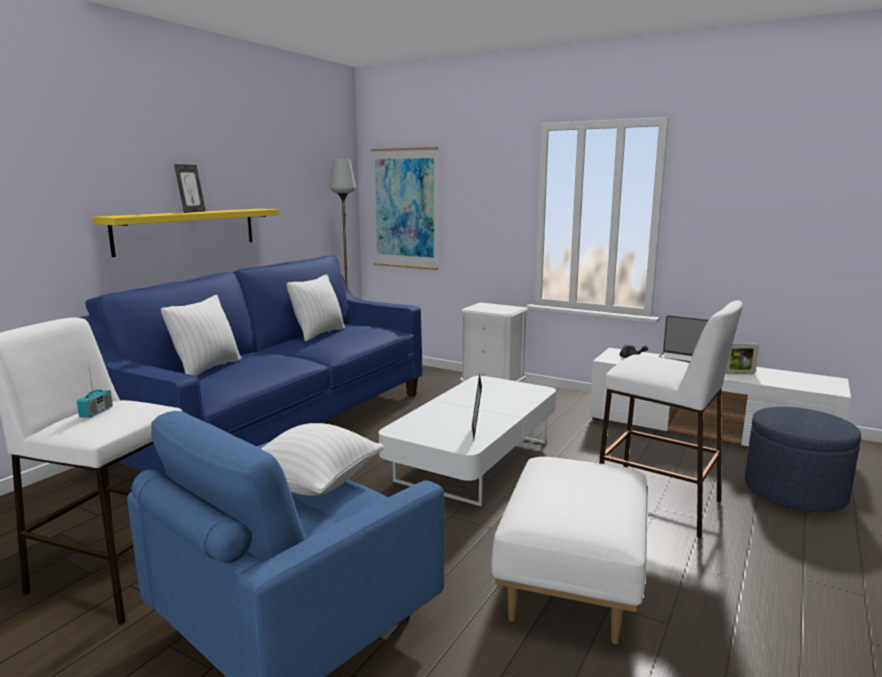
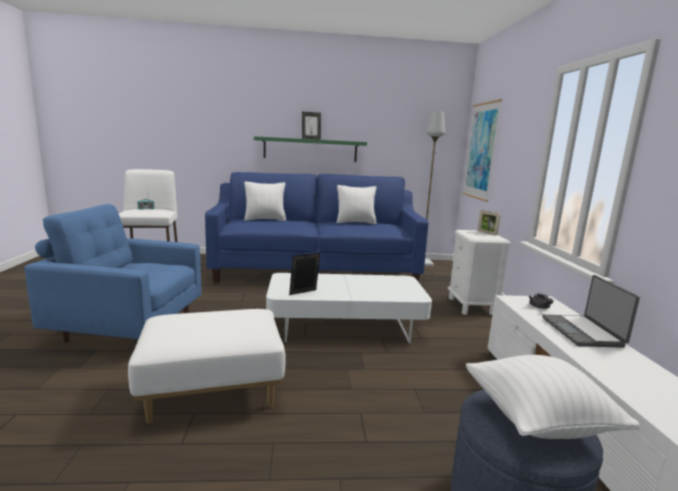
camera: 55 degrees right, 0 degrees up
(187, 230) = (310, 149): yellow shelf -> green shelf
(313, 485) = (167, 267): white pillow -> white pillow (538, 420)
(659, 504) = (368, 413): white stool -> none
(739, 374) = (610, 363): picture frame -> picture frame (487, 233)

